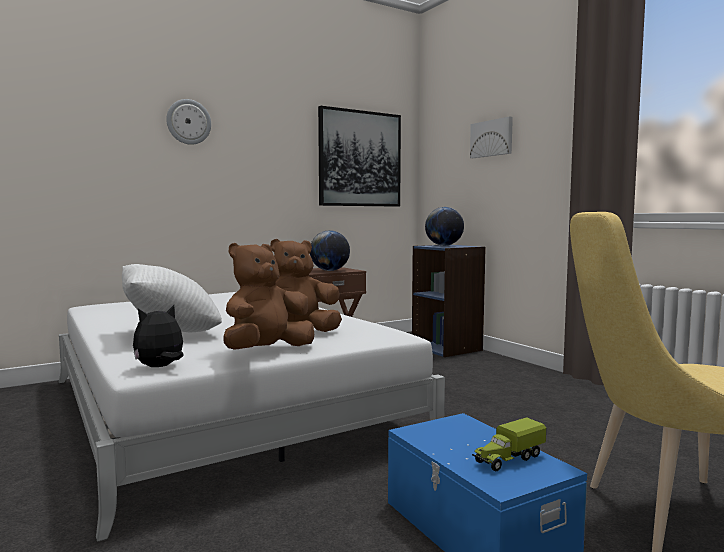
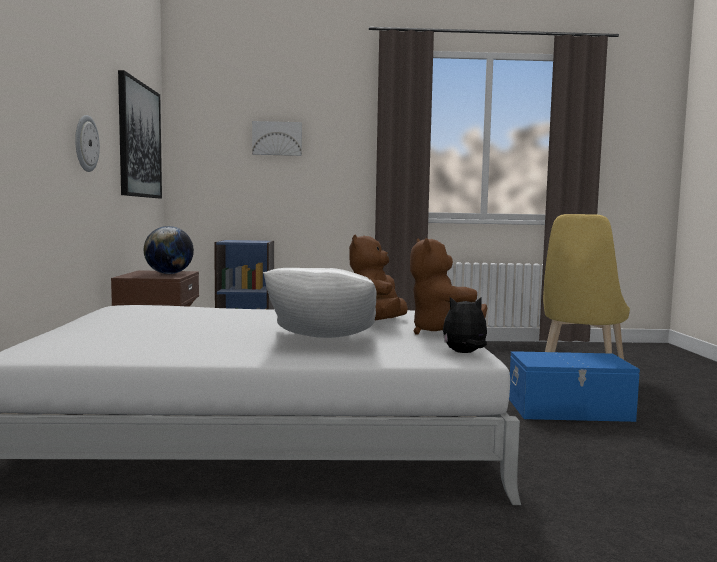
camera: 60 degrees left, 0 degrees up
(160, 367) = (464, 353): plush toy -> plush toy turned 90 degrees clockwise
(188, 122) = (40, 65): wall clock -> wall clock (85, 143)
(444, 245) = (237, 240): globe -> none
(508, 459) = (589, 358): toy truck -> none

